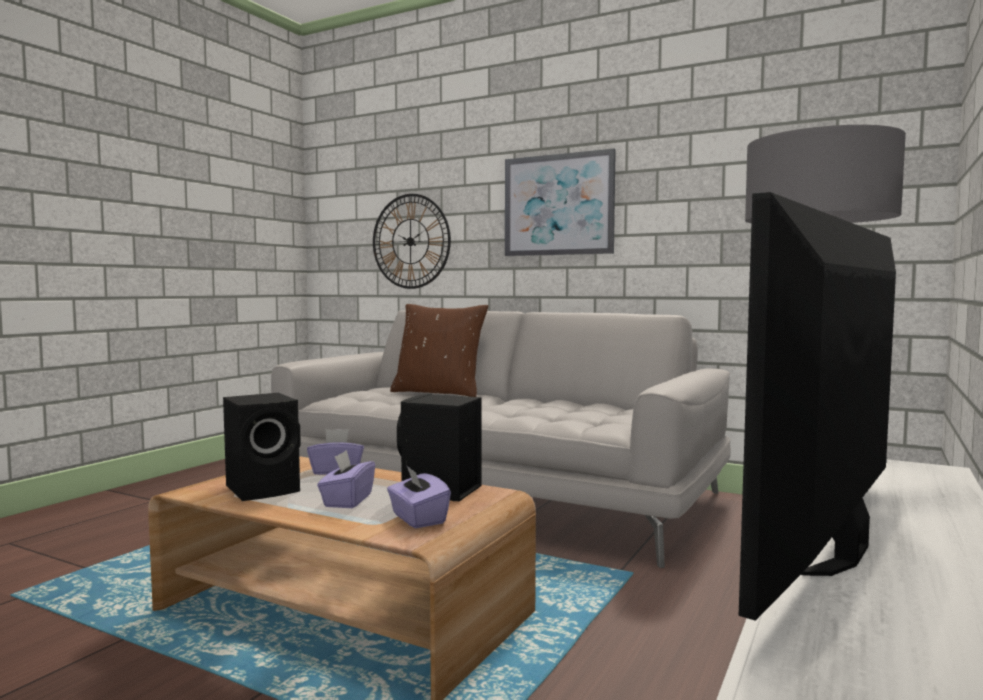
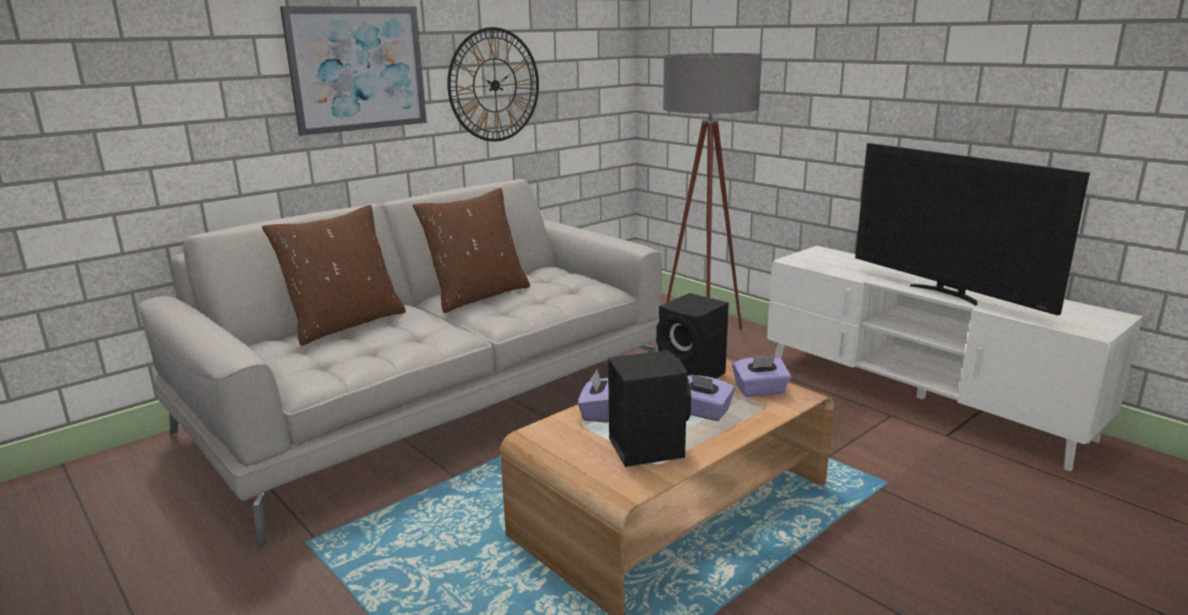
camera: 70 degrees left, 15 degrees up
(410, 241) = (126, 125): wall clock -> wall clock (494, 85)
(538, 404) = (478, 295): none -> brown pillow

